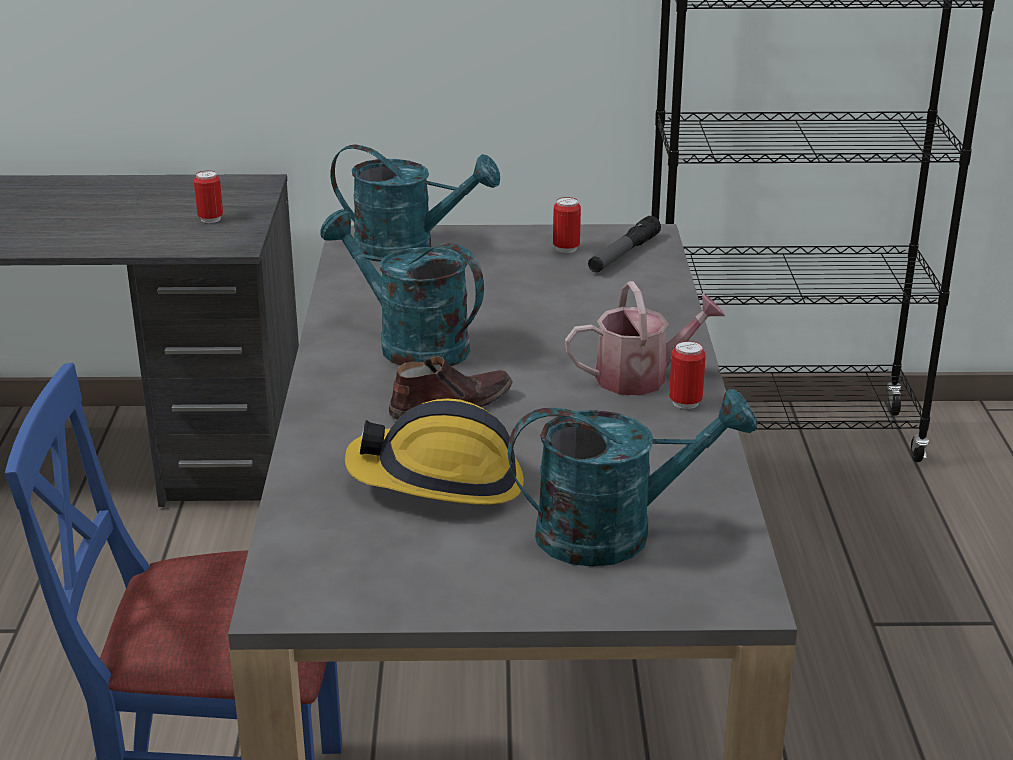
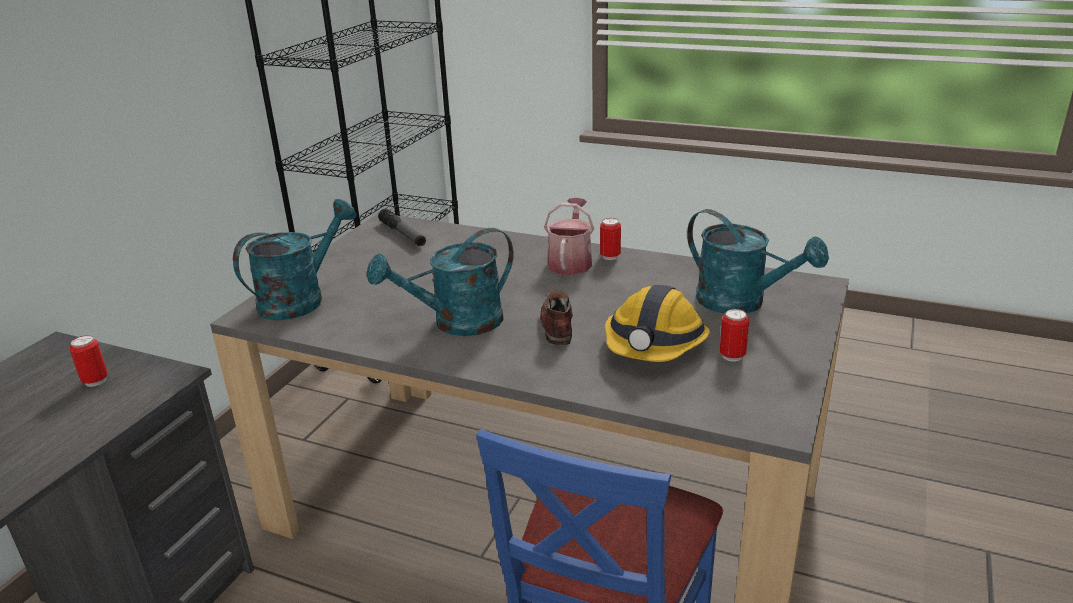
camera: 65 degrees left, 0 degrees up
(566, 248) = (372, 248): can -> can (732, 356)
(615, 532) = (742, 303): turquoise watering can -> turquoise watering can turned 120 degrees clockwise

